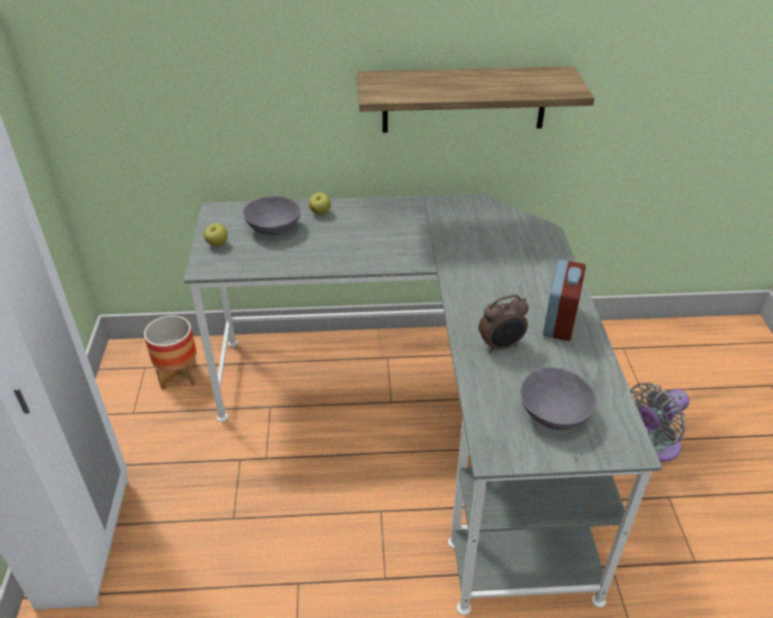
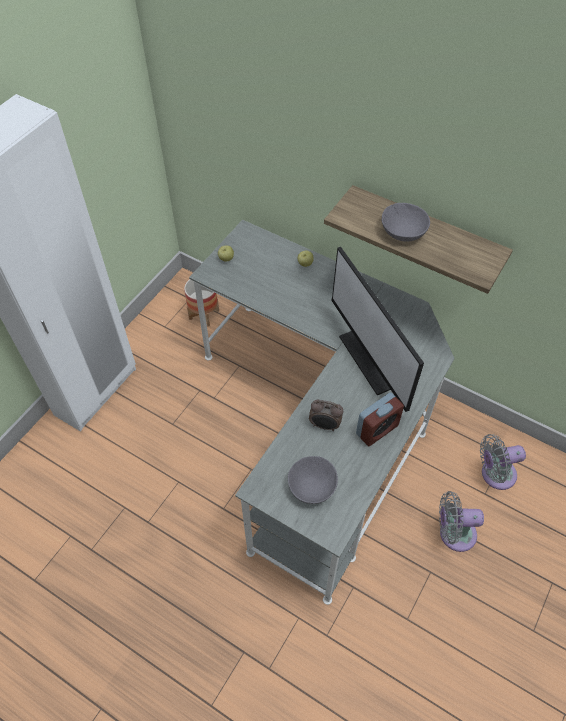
camera: 35 degrees right, 15 degrees up
(273, 228) = (267, 262): grey bowl -> grey bowl (403, 232)
(486, 260) = (375, 358): none -> monitor
(632, 369) = (494, 474): none -> grey fan

